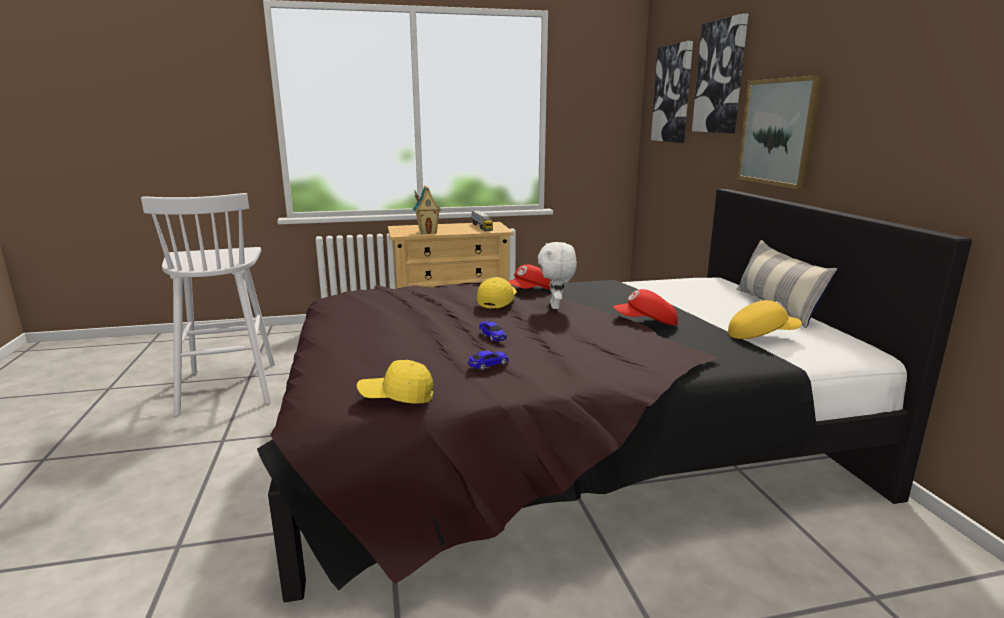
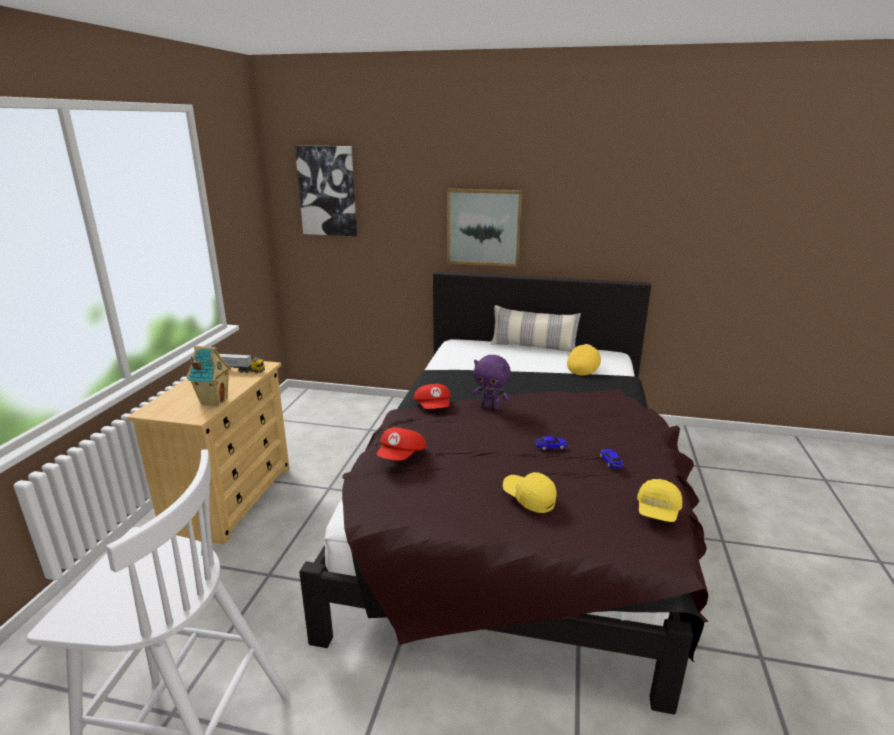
camera: 65 degrees left, 5 degrees up
(497, 301) = (464, 425): yellow cap -> yellow cap (529, 498)
(556, 306) = (491, 407): white plush toy -> purple plush toy
(646, 323) = (540, 390): red cap -> red cap (402, 456)
(721, 77) = (401, 181): picture -> none

